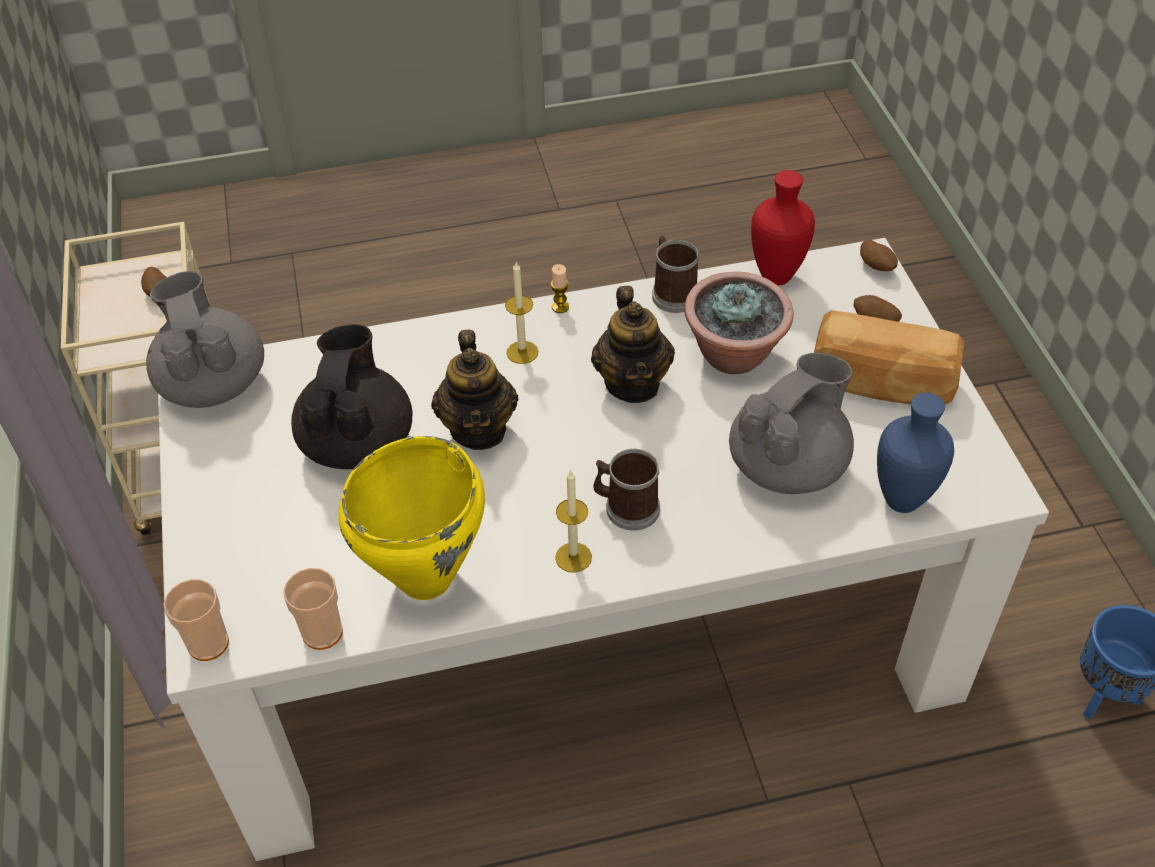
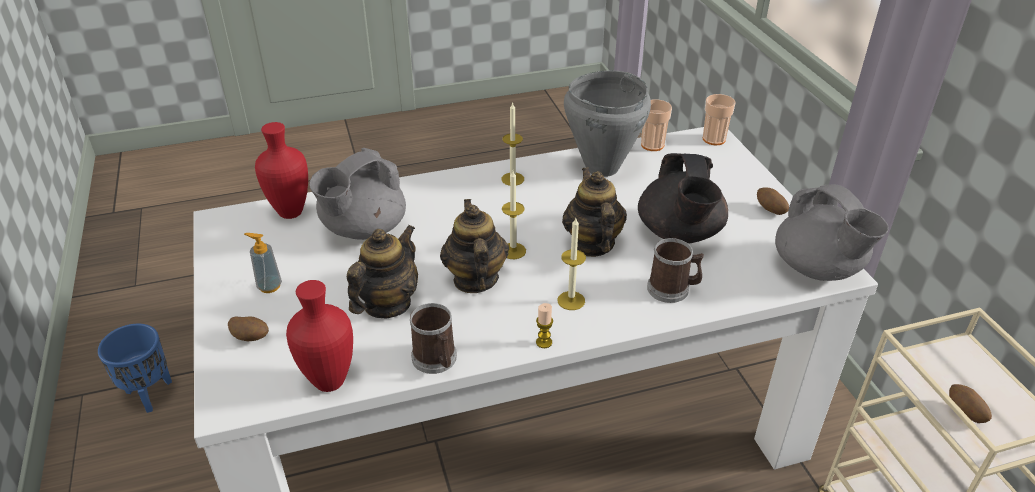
camera: 175 degrees right, 10 degrees down
(427, 578) = (601, 167): yellow cooking pot -> grey cooking pot
(583, 422) = (513, 251): none -> candle
(626, 507) = (479, 203): mug -> mug (673, 289)
(734, 355) = (387, 304): potted plant -> teapot
(876, 267) = (222, 396): potato -> potato (770, 210)
(881, 383) = (269, 286): bread -> soap dispenser
(899, 501) = (292, 212): blue vase -> red vase

